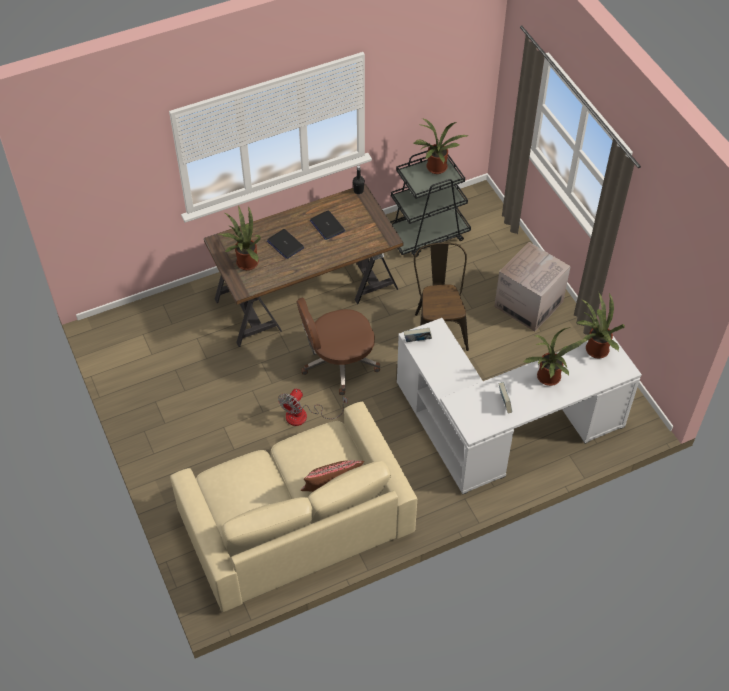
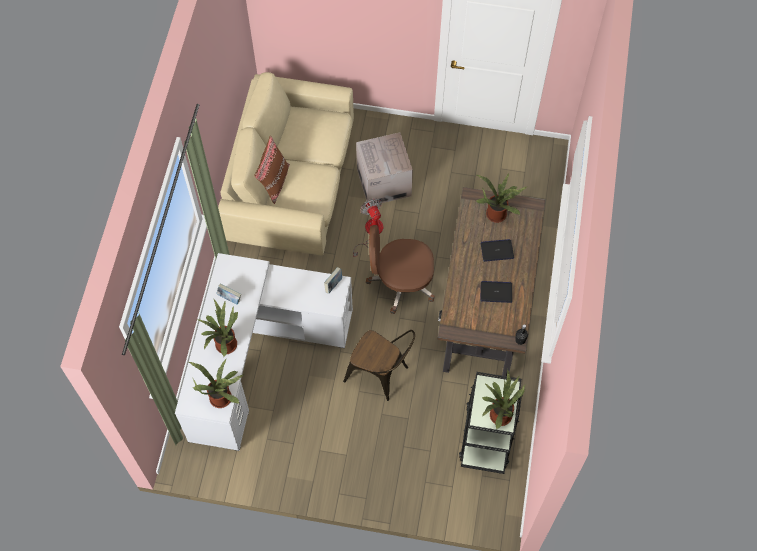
camera: 125 degrees right, 10 degrees up
(338, 363) = (400, 282): brown office chair -> brown office chair turned 105 degrees counterclockwise
(528, 304) = (353, 462): cardboard box -> cardboard box (383, 182)

